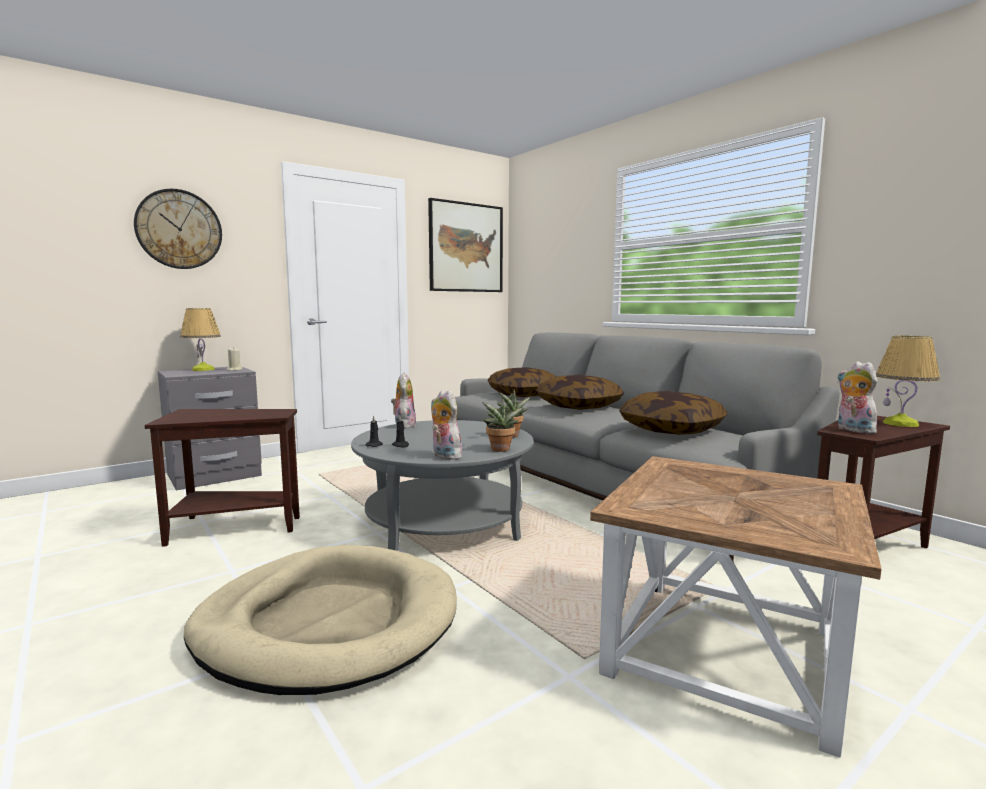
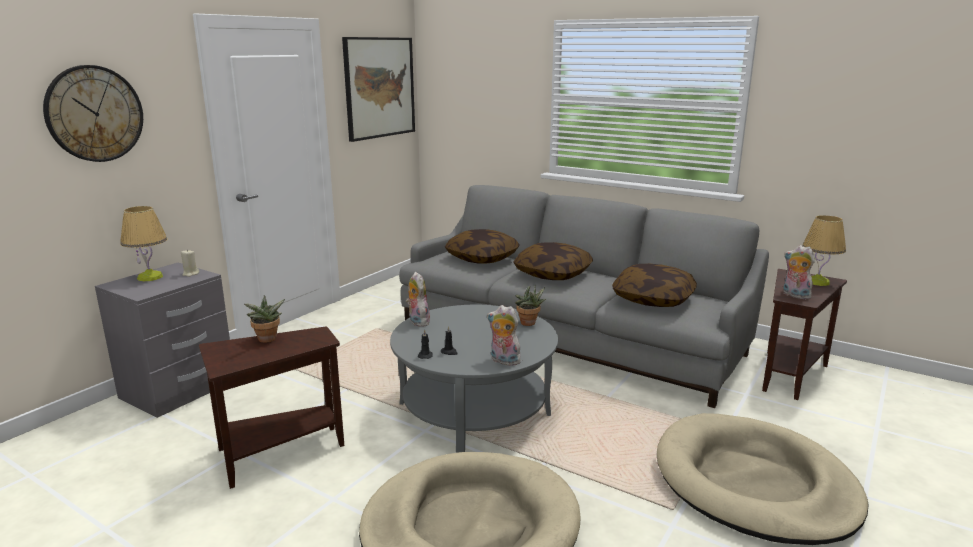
camera: 20 degrees left, 10 degrees up
(500, 450) = (540, 345): potted plant -> potted plant (267, 340)
(726, 654) = (754, 483): brown side table -> beige dog bed

